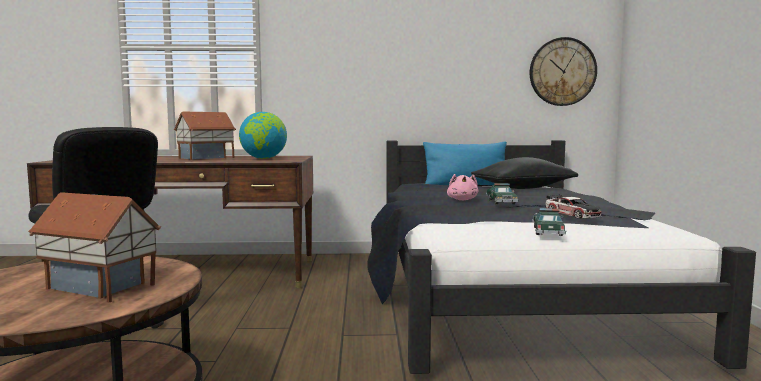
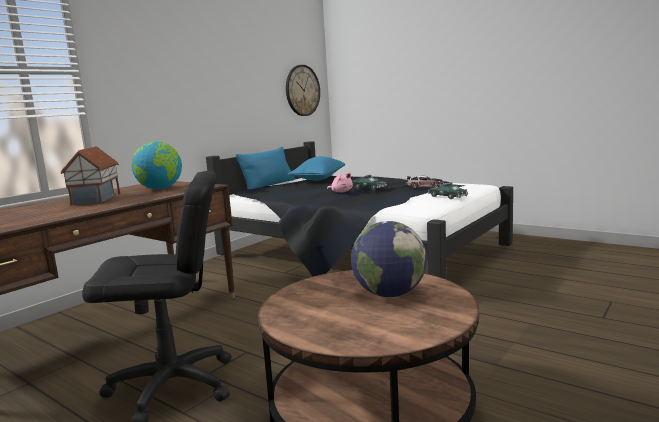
camera: 50 degrees left, 5 degrees up
(98, 288) = (389, 294): toy house -> globe
(523, 188) = (318, 179): black pillow -> blue pillow

